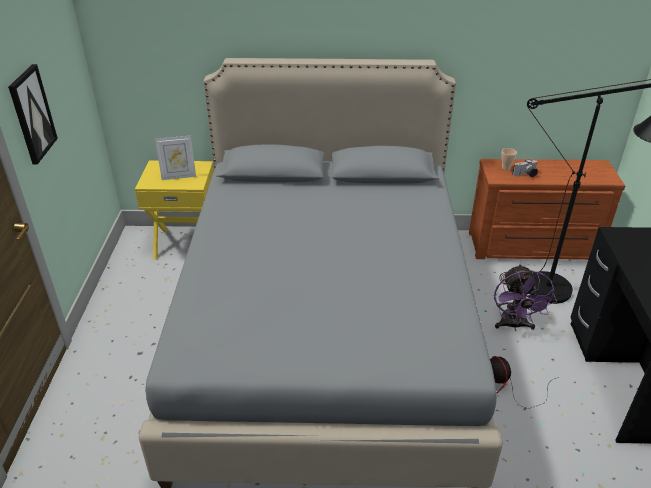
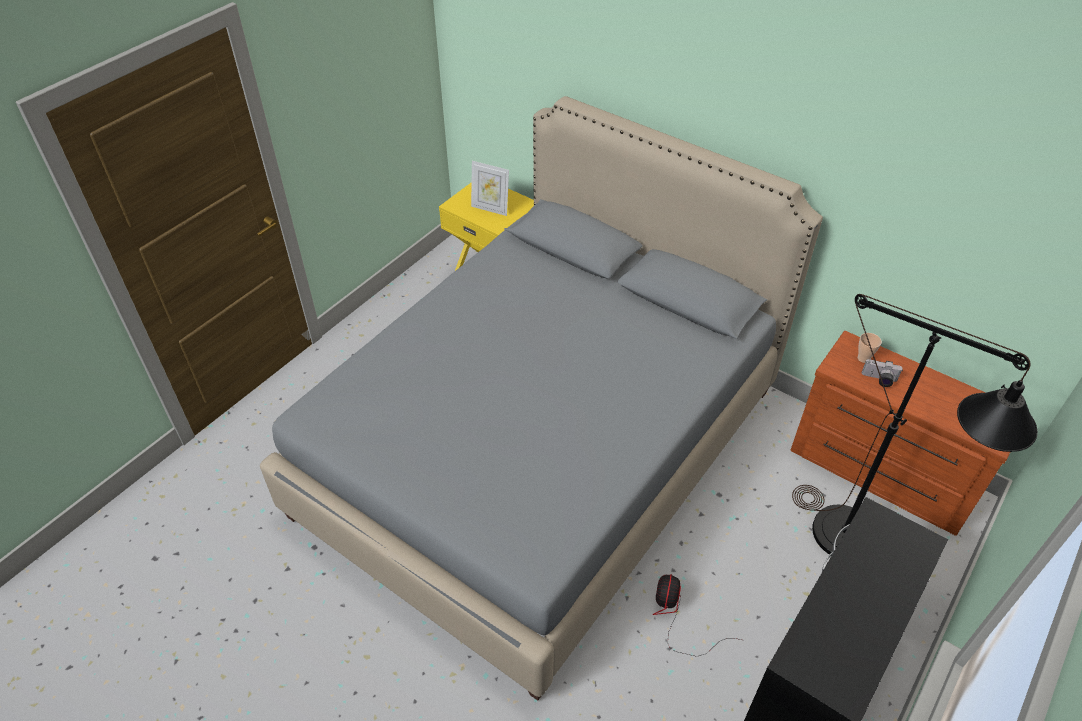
camera: 35 degrees right, 10 degrees up
(32, 114) = (321, 111): picture -> none
(514, 325) = (753, 554): purple fan -> none

